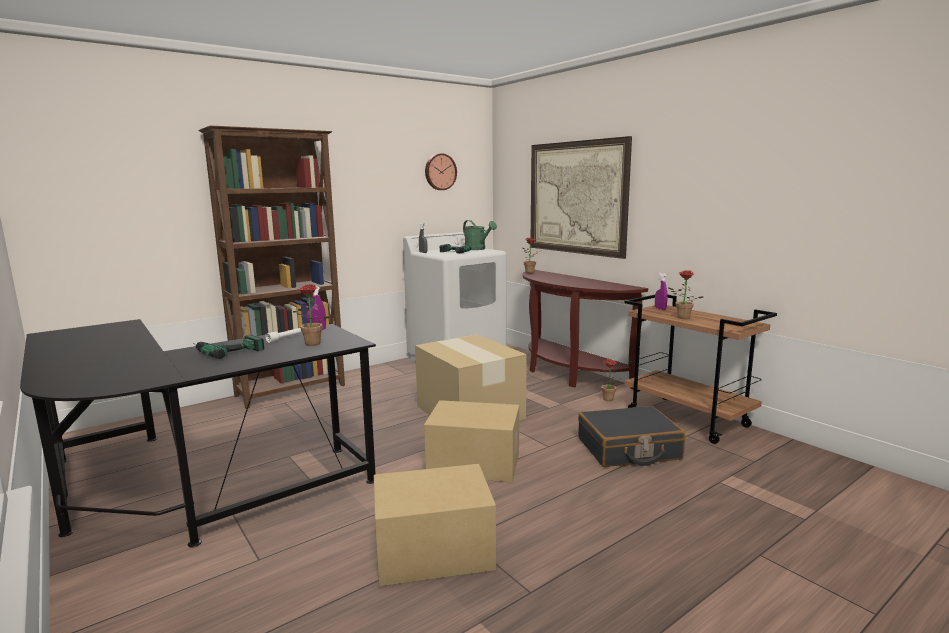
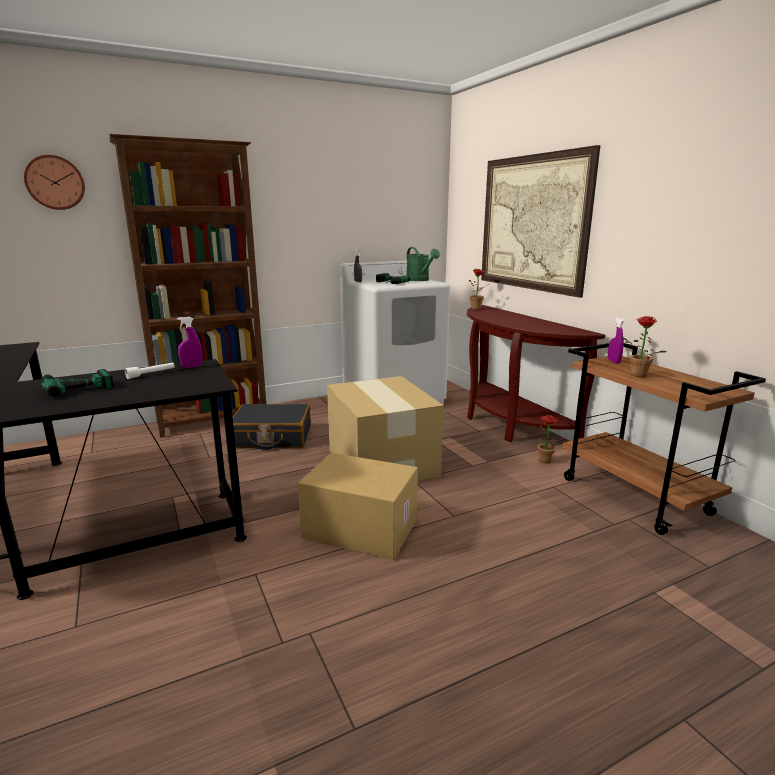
camera: 10 degrees right, 5 degrees up
(310, 344) = (167, 384): potted plant -> none
(432, 553) = (263, 647): cardboard box -> none
(440, 172) = (385, 192): wall clock -> wall clock (55, 182)
(628, 449) = (548, 530): black suitcase -> black suitcase (272, 437)

